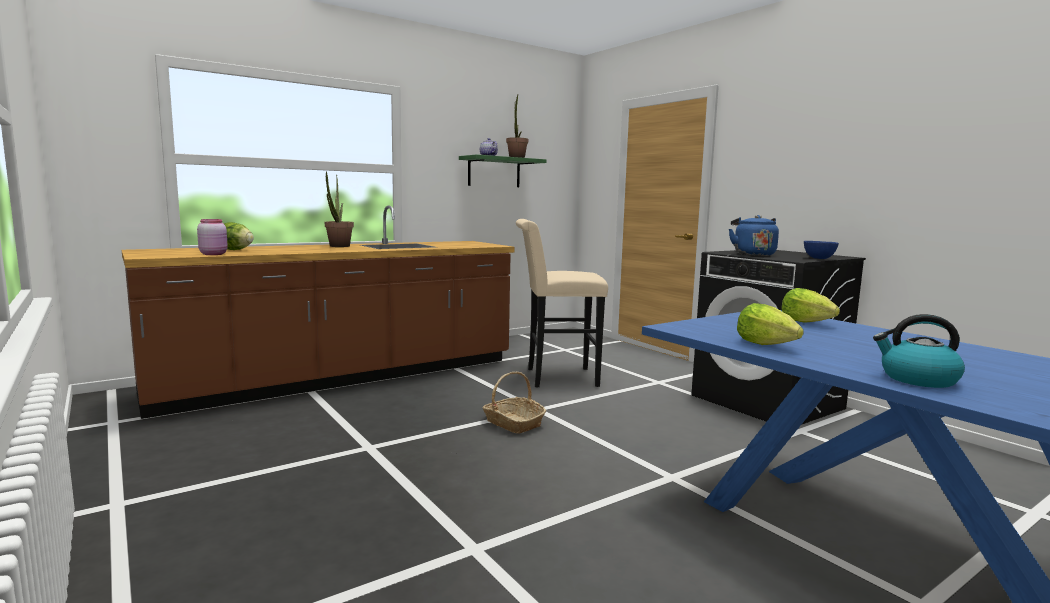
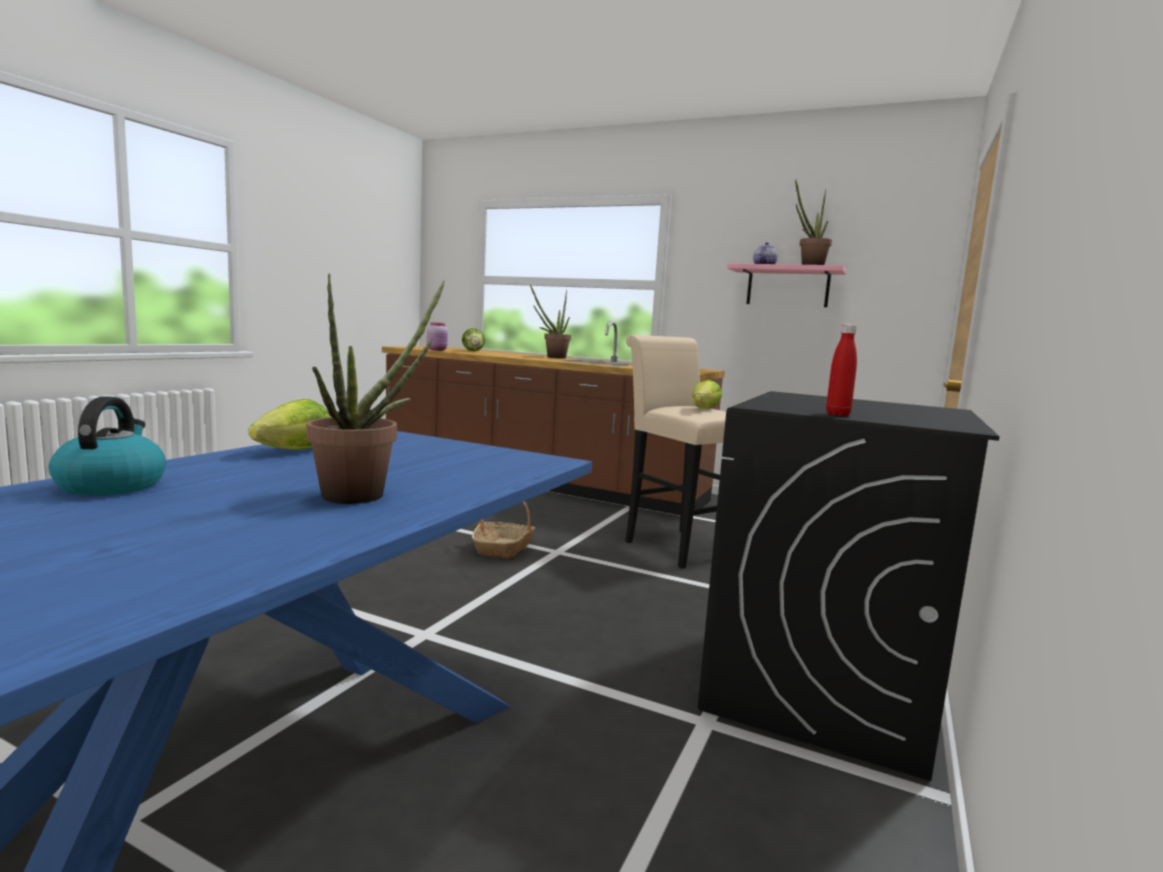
camera: 60 degrees right, 0 degrees up
(494, 172) = (787, 287): green shelf -> pink shelf
(752, 254) = (797, 399): blue kettle -> none
(806, 322) = (481, 468): lettuce -> lettuce (704, 409)
(818, 258) = (837, 414): blue bowl -> red bottle
(892, 341) = (366, 493): none -> potted plant

